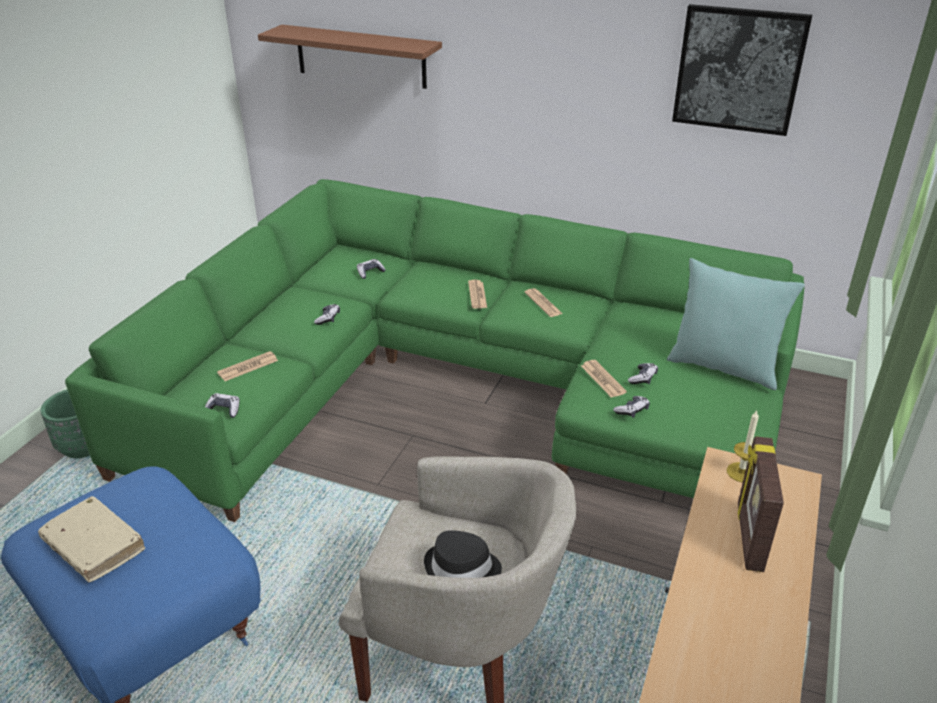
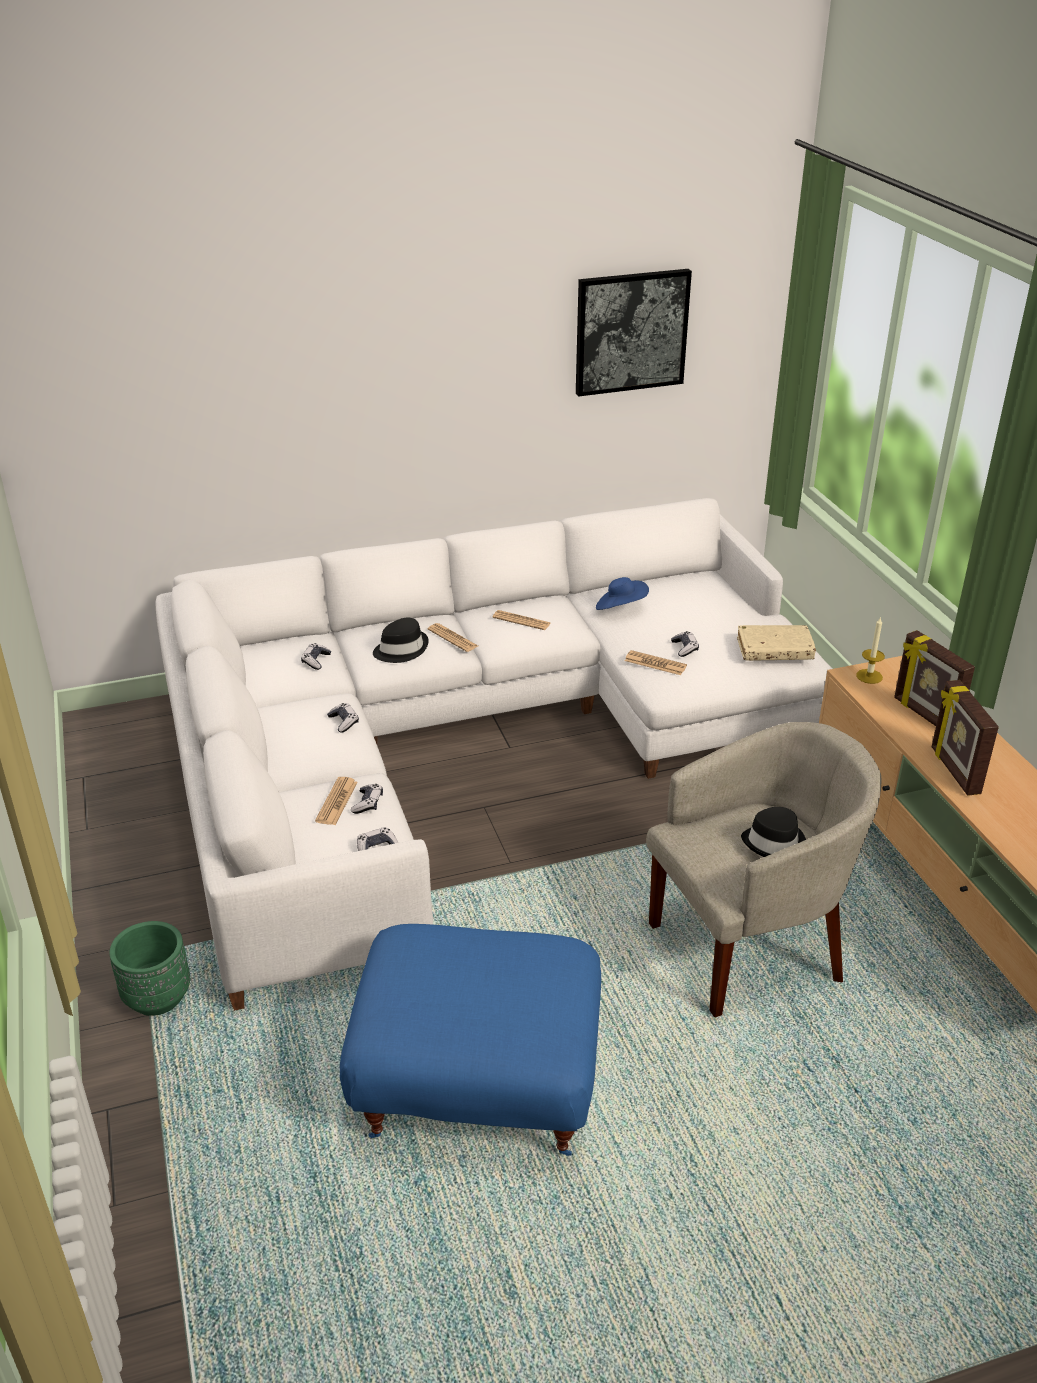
camera: 40 degrees left, 0 degrees up
(94, 546) = (461, 1006): beige book -> beige book (774, 650)
(360, 56) = (201, 411): brown shelf -> none
(432, 288) = (401, 649): none -> black hat
(461, 384) = (466, 741): green sofa -> white sofa
(632, 410) = (708, 678): game controller -> game controller (368, 803)
(635, 326) = (621, 608): none -> blue hat
(701, 606) = (954, 771): none -> picture frame
(723, 367) = (728, 613): turquoise pillow -> none

